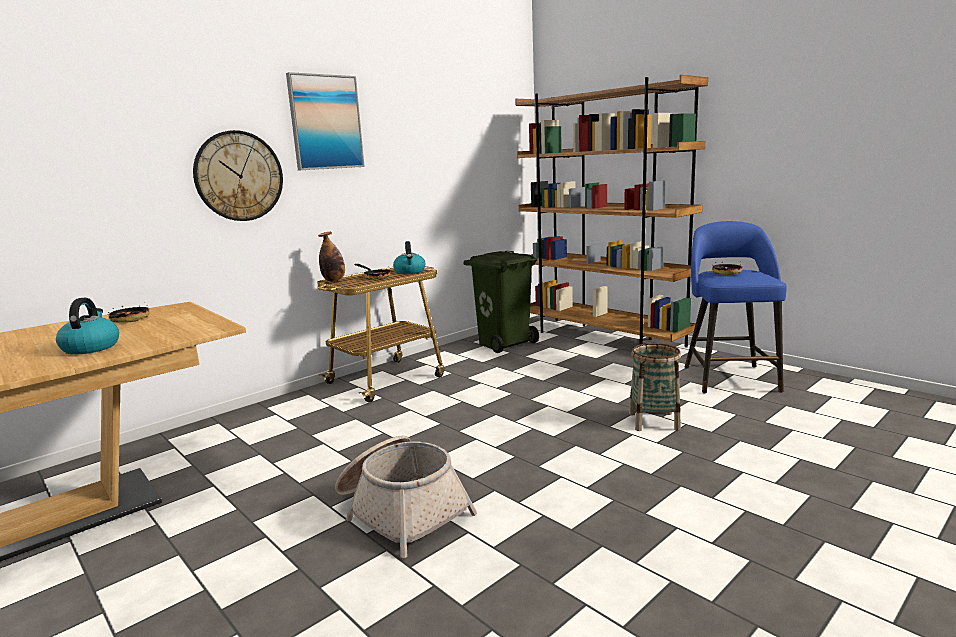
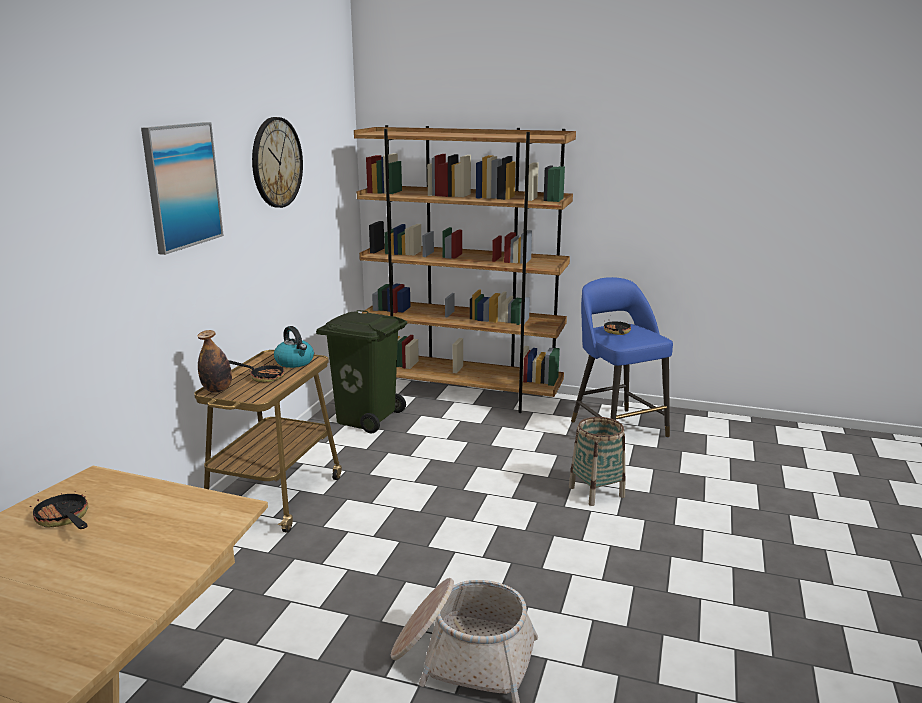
camera: 30 degrees left, 5 degrees up
(91, 347) = (108, 580): kettle -> none
(239, 176) = (100, 276): wall clock -> wall clock (276, 162)

